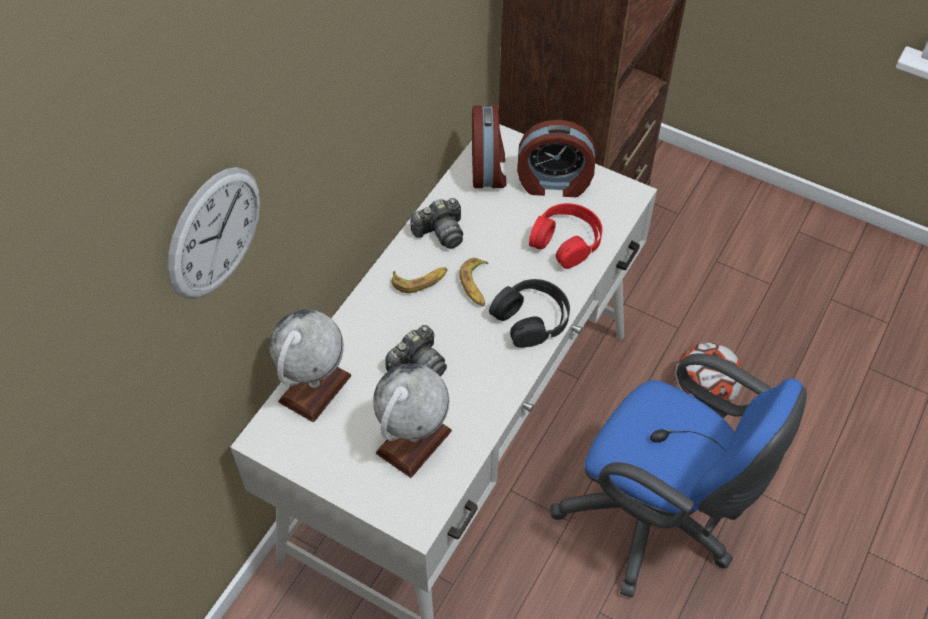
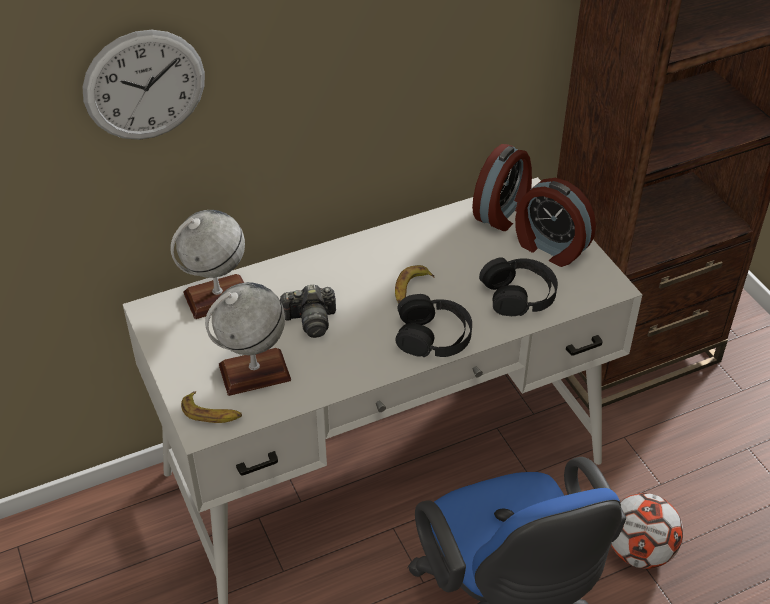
camera: 35 degrees right, 10 degrees down
(420, 280) = (369, 264): banana -> banana (211, 413)
(440, 232) = (418, 239): camera -> none
(566, 241) = (519, 294): red headphones -> black headphones

